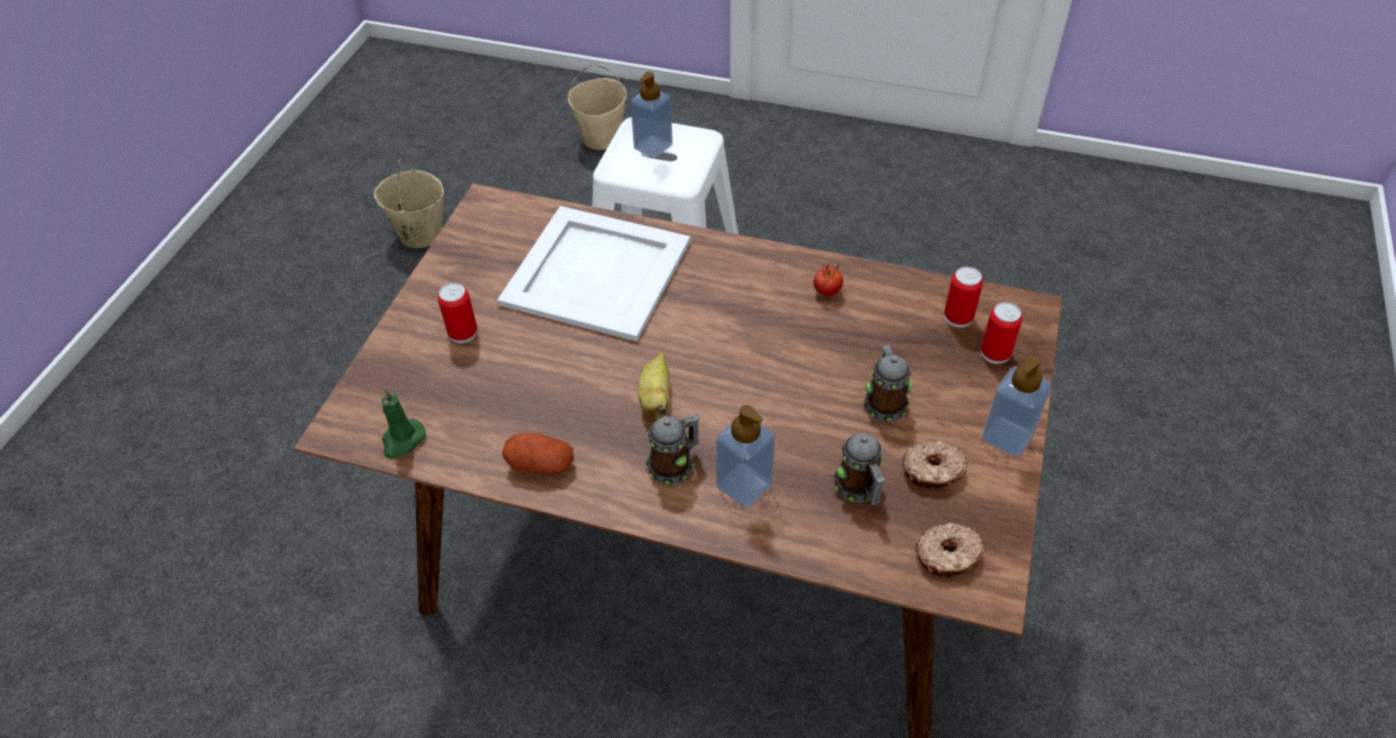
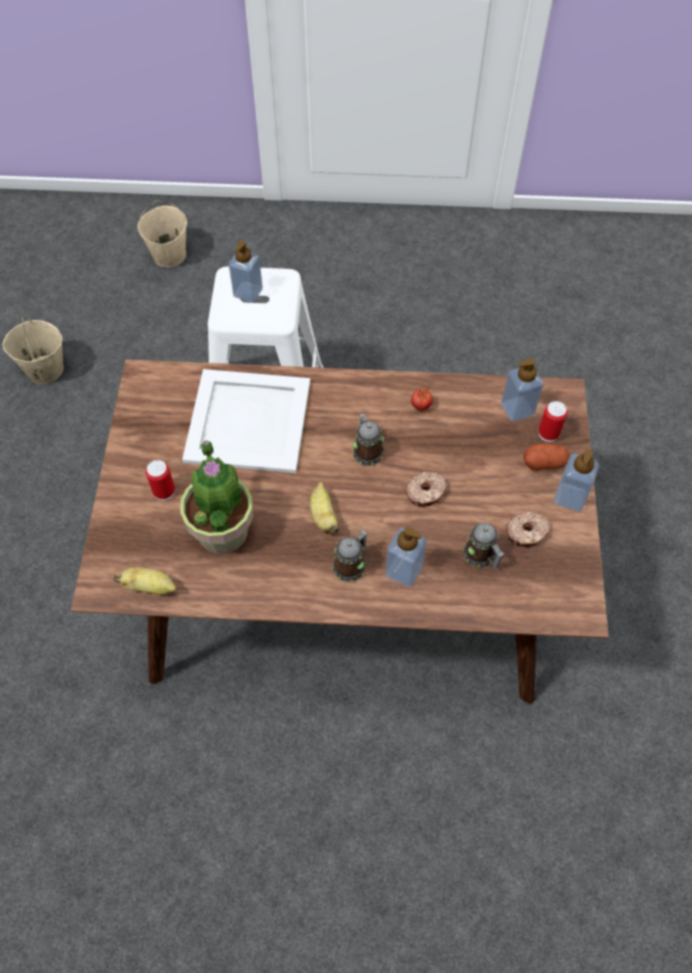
camera: 15 degrees left, 10 degrees up
(402, 440) = (150, 587): green candle -> banana
(520, 391) = (223, 531): none -> potted plant
(541, 464) = (257, 584): potato -> potato (544, 462)
(884, 401) = (482, 486): mug -> mug (367, 450)
(948, 556) = (550, 593): donut -> donut (426, 493)
(958, 317) = (517, 409): can -> soap dispenser

